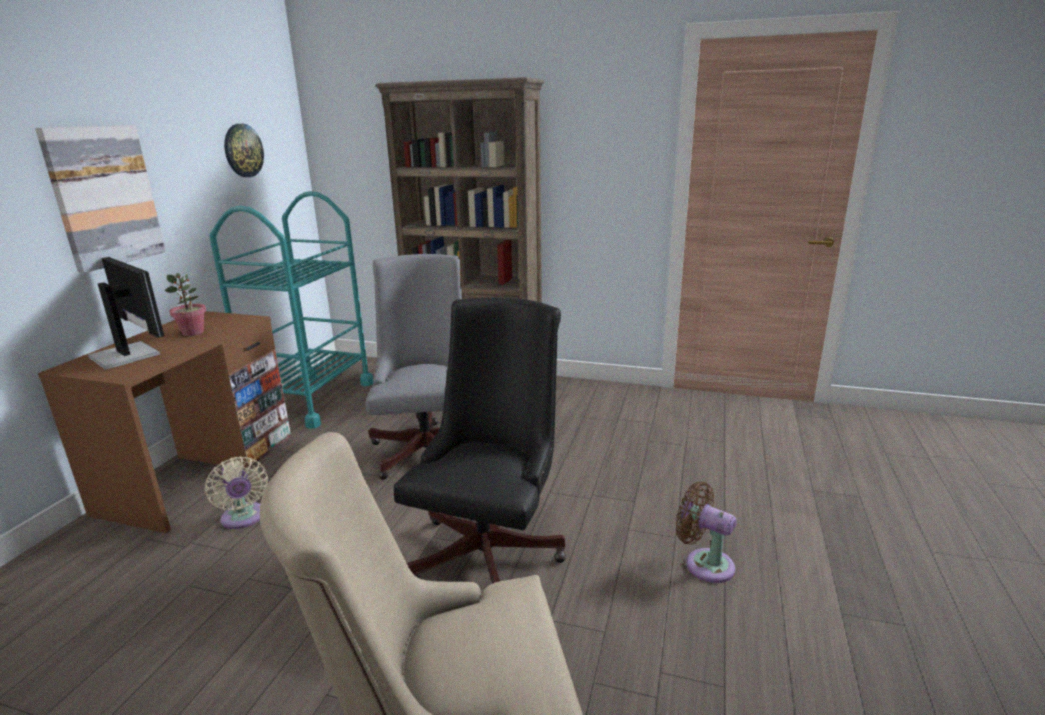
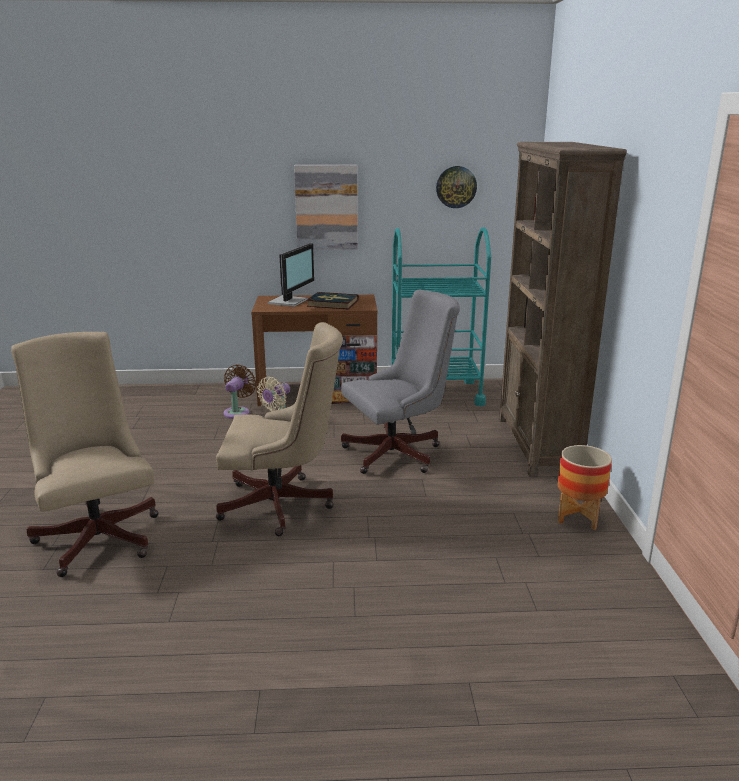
camera: 70 degrees right, 0 degrees up
(193, 332) = (332, 303): potted plant -> book
(492, 549) = (282, 506): black office chair -> beige office chair
(604, 394) = (578, 517): none -> planter
(704, 563) = (302, 606): brown fan -> brown fan (238, 412)

